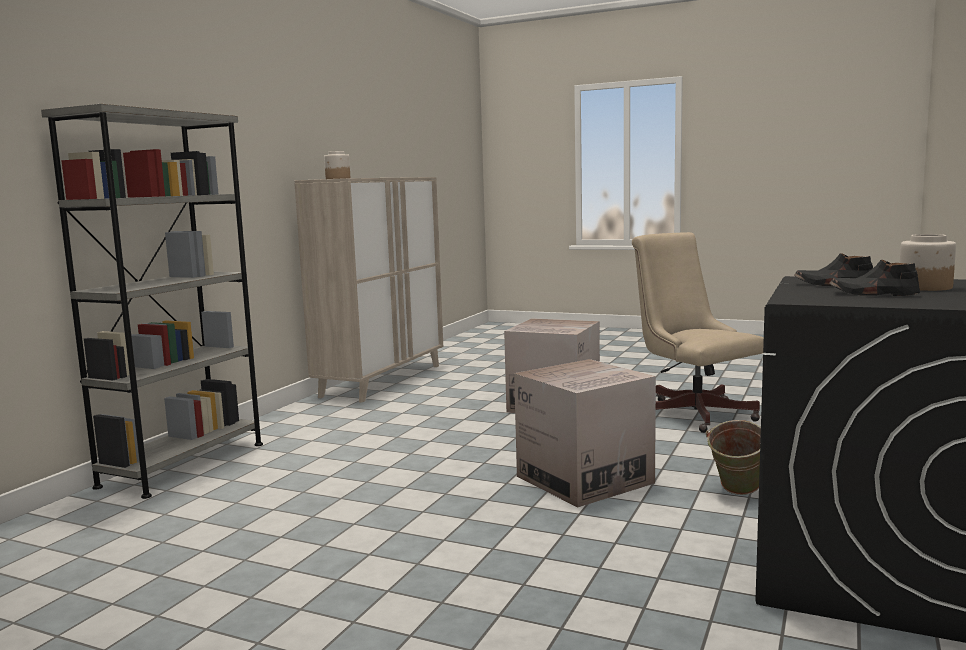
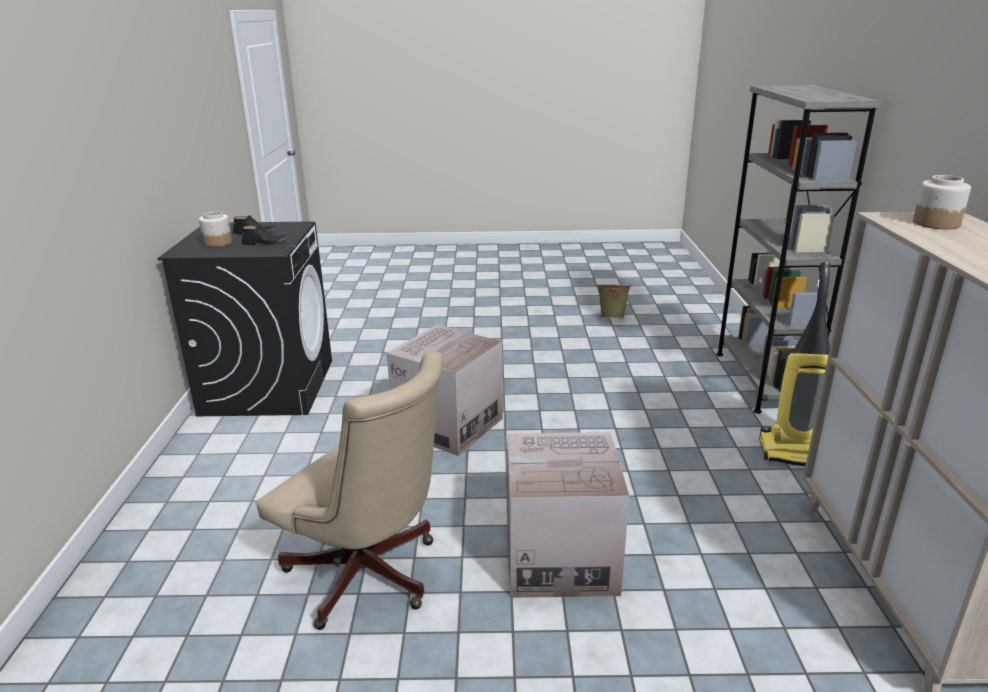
camera: 155 degrees right, 15 degrees up
(297, 421) = (797, 452): none -> vacuum cleaner
(736, 493) = (330, 433): green bucket -> green bucket (612, 318)

